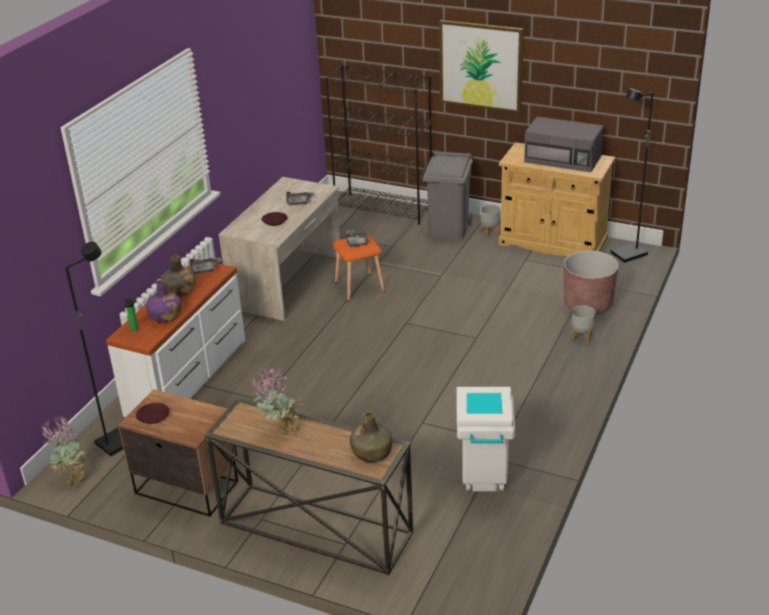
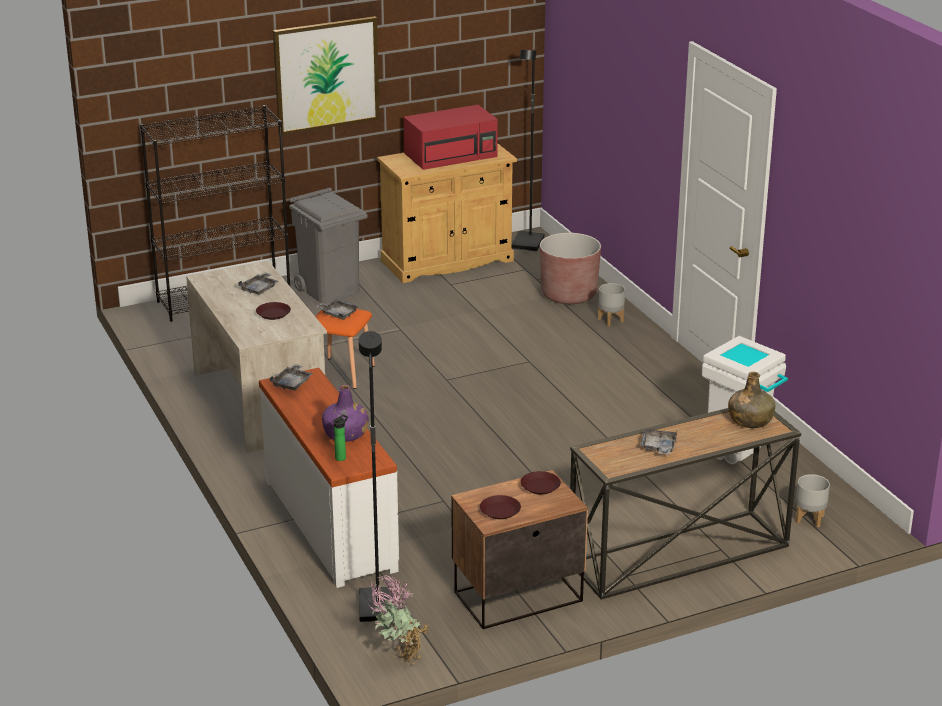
camera: 50 degrees left, 5 degrees down
(180, 291) = (310, 410): green bottle -> none
(202, 415) = (540, 486): none -> brown plate
(280, 432) = (658, 447): potted plant -> grey tray
(490, 232) = (374, 276): grey planter -> grey planter (810, 519)
(563, 159) = (451, 154): grey microwave -> red microwave

